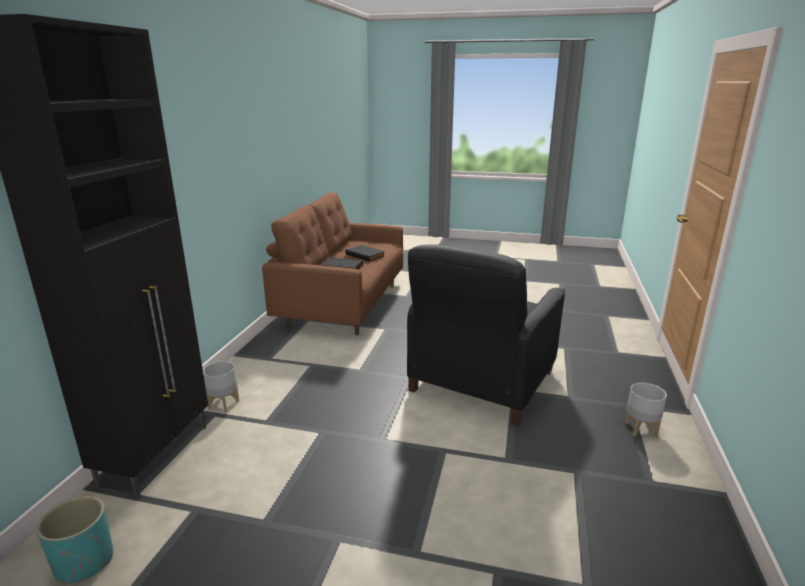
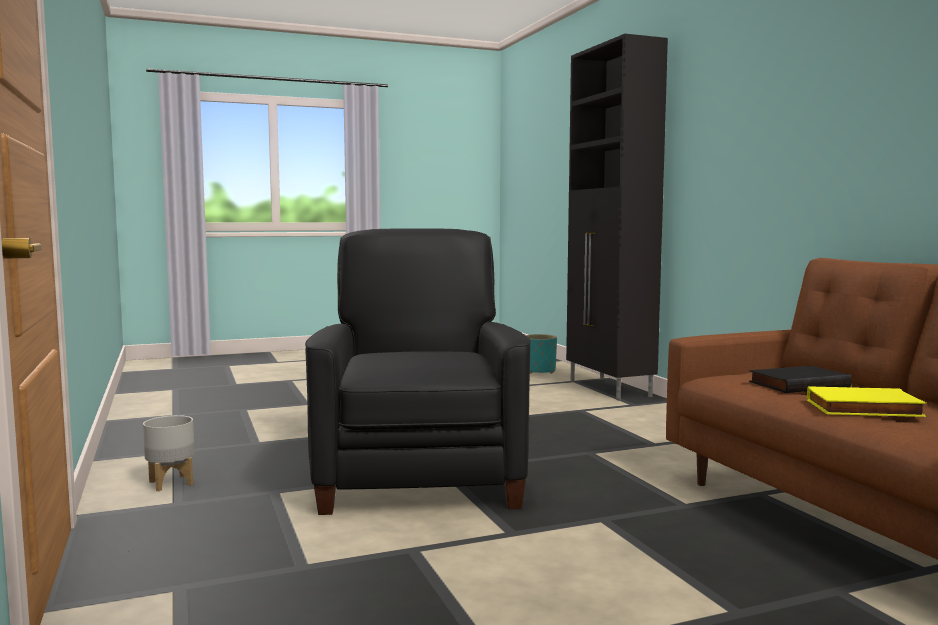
camera: 145 degrees right, 15 degrees down
(223, 404) = (644, 409): grey planter -> none
(366, 255) = (863, 409): black book -> yellow book

